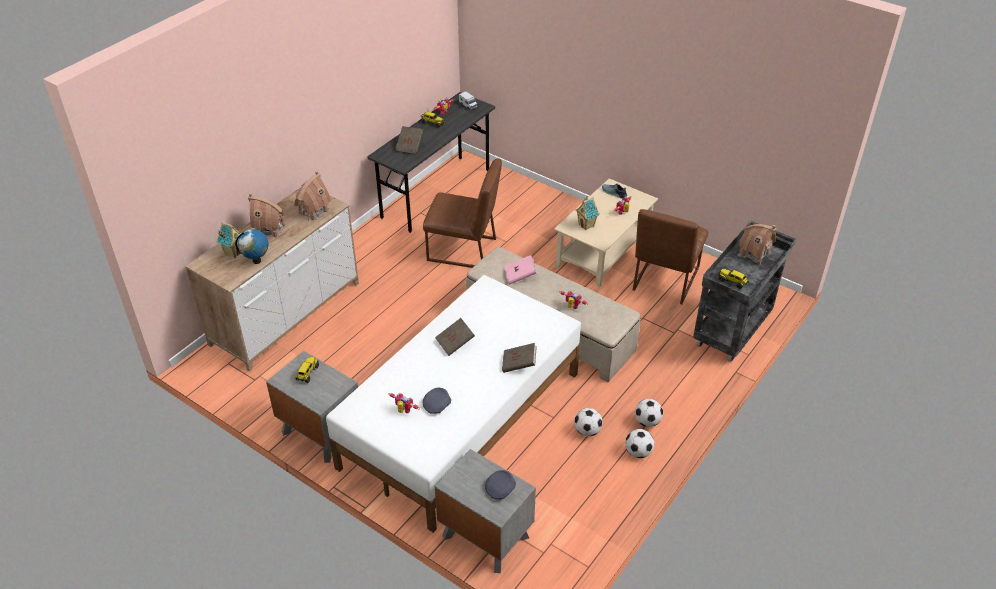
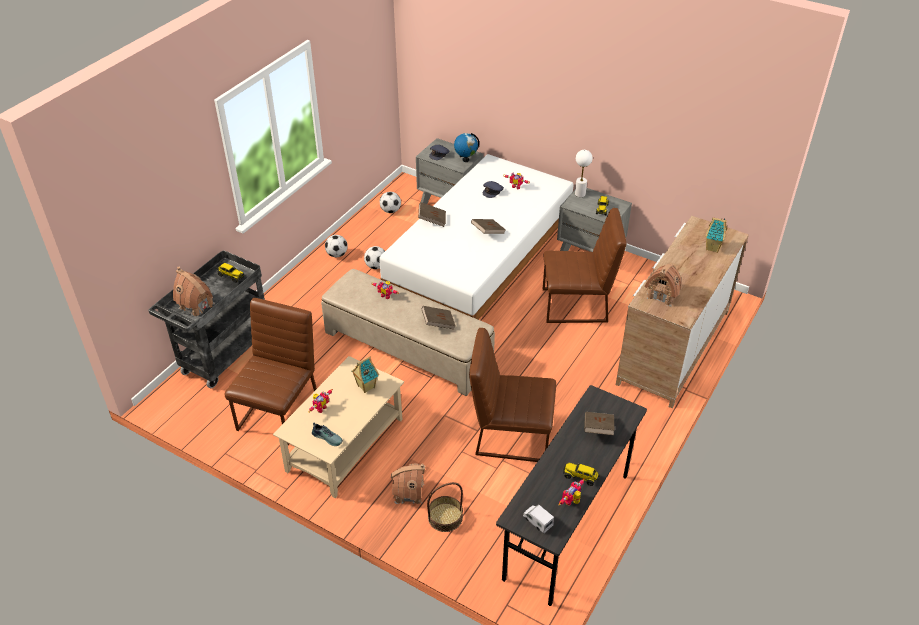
camera: 175 degrees right, 0 degrees up
(256, 261) = (686, 242): globe -> globe (465, 160)
(269, 229) = (695, 273): toy house -> toy house (409, 492)
(324, 399) = (580, 194): none -> white table lamp
(363, 363) = (577, 305): none -> brown chair
(520, 276) = (438, 323): pink book -> brown book
(523, 203) = (445, 517): none -> basket
(647, 422) = (325, 275): football -> football (390, 211)

